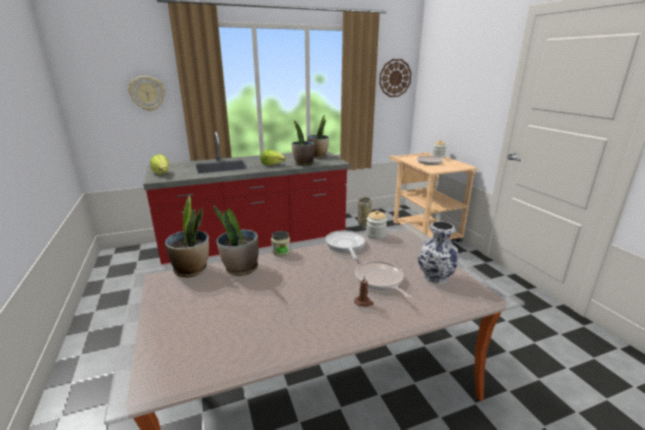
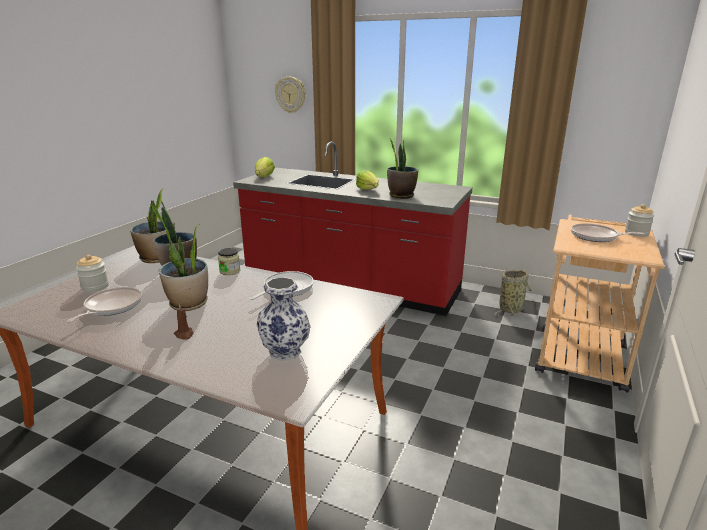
camera: 45 degrees right, 0 degrees up
(318, 156) = (440, 191): potted plant -> potted plant (189, 304)
(375, 235) = (334, 292): jar -> jar (95, 286)
(380, 280) = (236, 327): frying pan -> frying pan (111, 307)
(395, 78) = (624, 90): wall clock -> none

